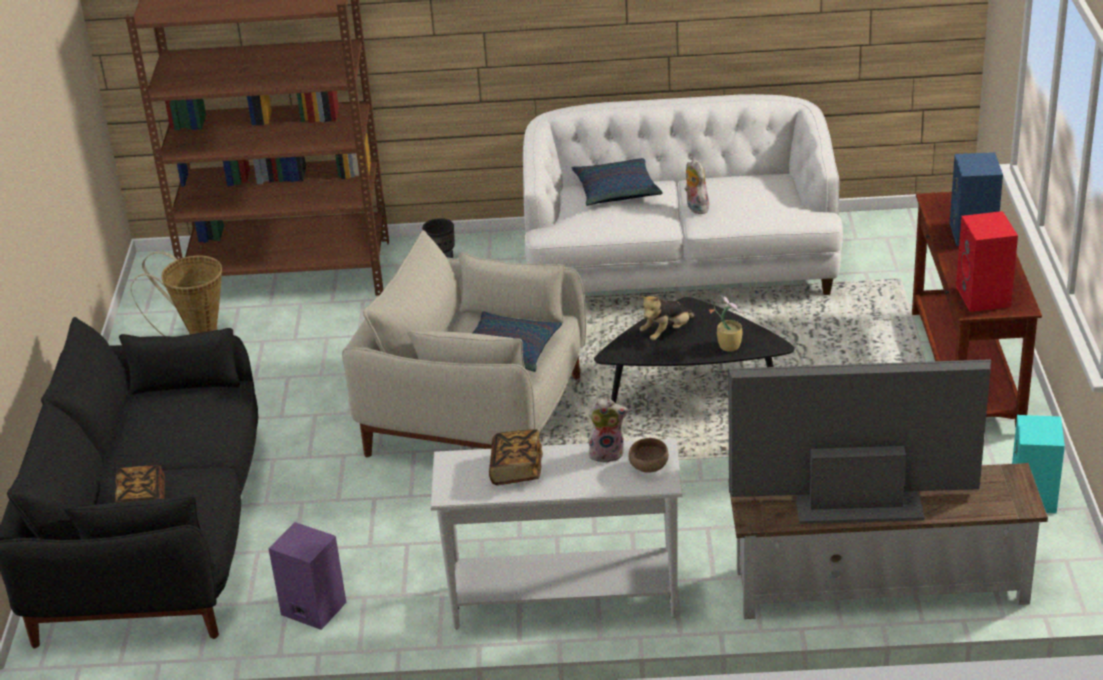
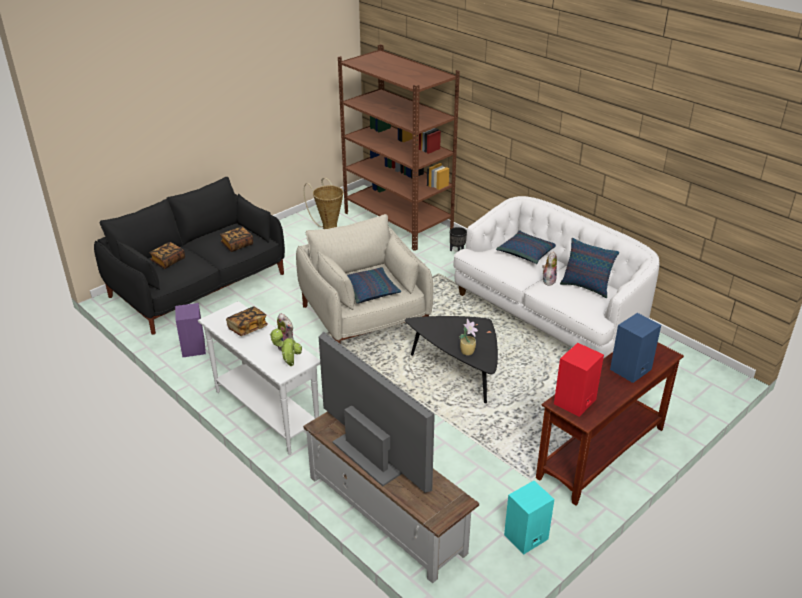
camera: 45 degrees right, 0 degrees up
(205, 416) = (237, 245): none -> book
(649, 467) = (289, 364): brown bowl -> potted plant
(667, 332) = (453, 328): plush toy -> none
(749, 190) = (585, 287): none -> blue pillow

